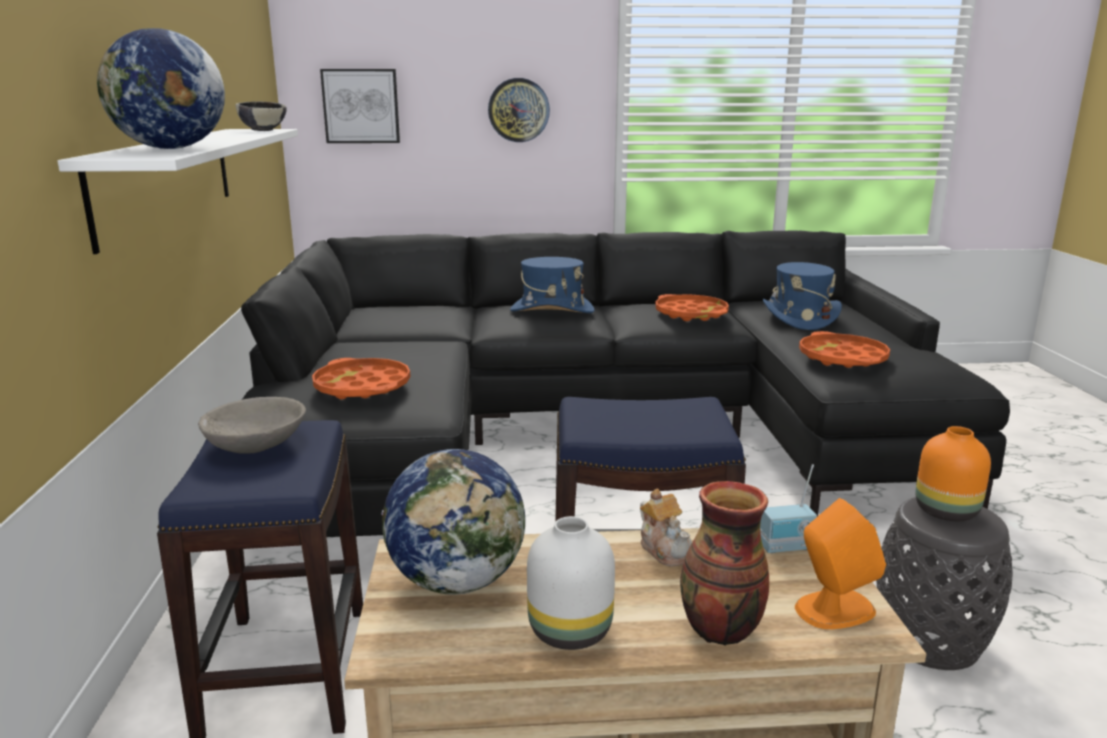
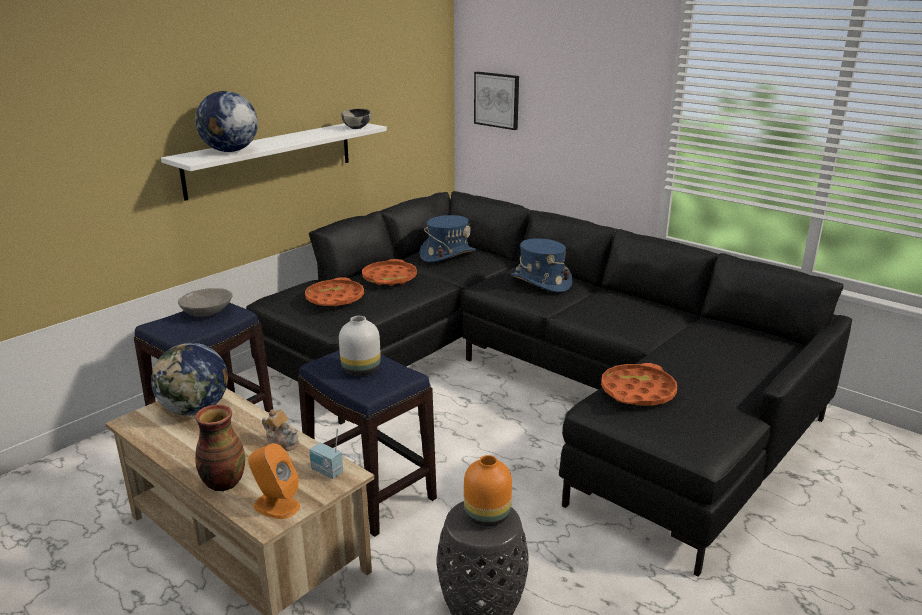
camera: 45 degrees right, 5 degrees up
(518, 110) = (595, 116): wall clock -> none
(570, 633) = (182, 450): white vase -> white vase (360, 370)
(665, 549) = (282, 442): teapot -> teapot turned 75 degrees counterclockwise
(691, 314) = (625, 316): orange tray -> orange tray (389, 278)
(799, 318) = (704, 349): blue hat -> blue hat (448, 254)

